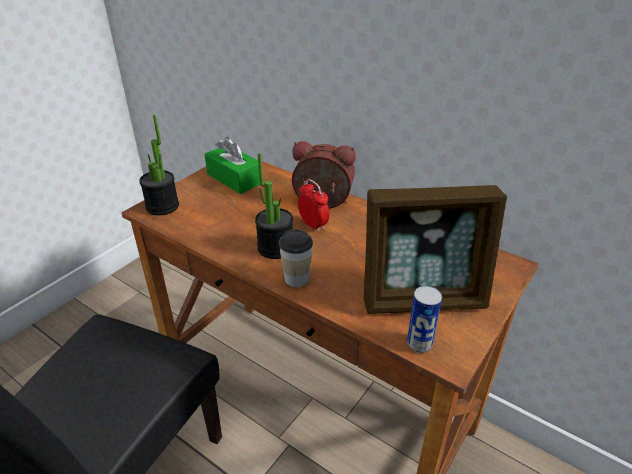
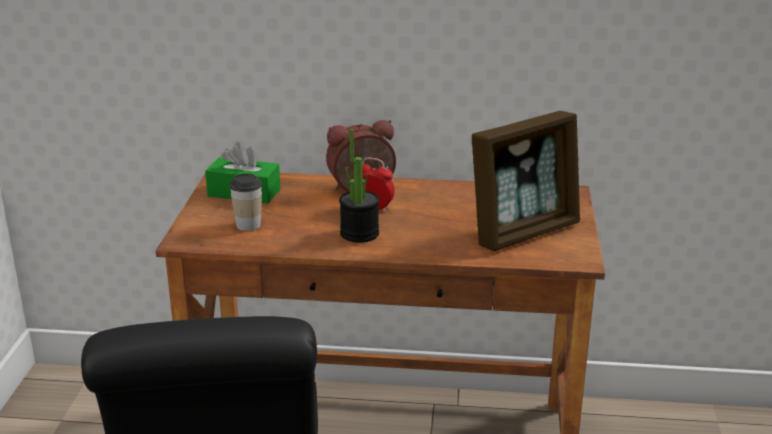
camera: 30 degrees left, 10 degrees down
(162, 206) = (197, 234): potted plant -> none
(296, 278) = (406, 248): cup -> cup (248, 225)
(419, 344) = (549, 258): can -> none

